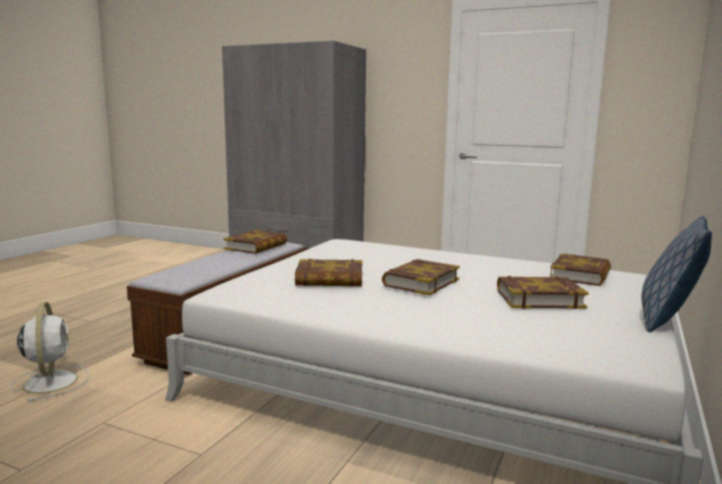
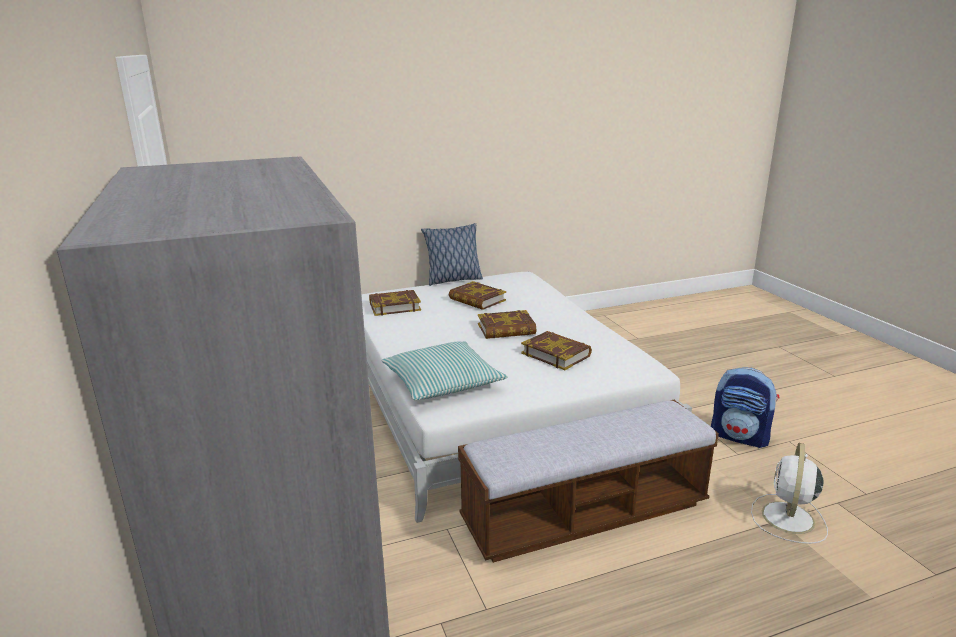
camera: 135 degrees left, 10 degrees up
(100, 447) = (740, 437): none -> backpack
(256, 246) = (534, 448): book -> none
(374, 249) = (442, 382): none -> pillow

